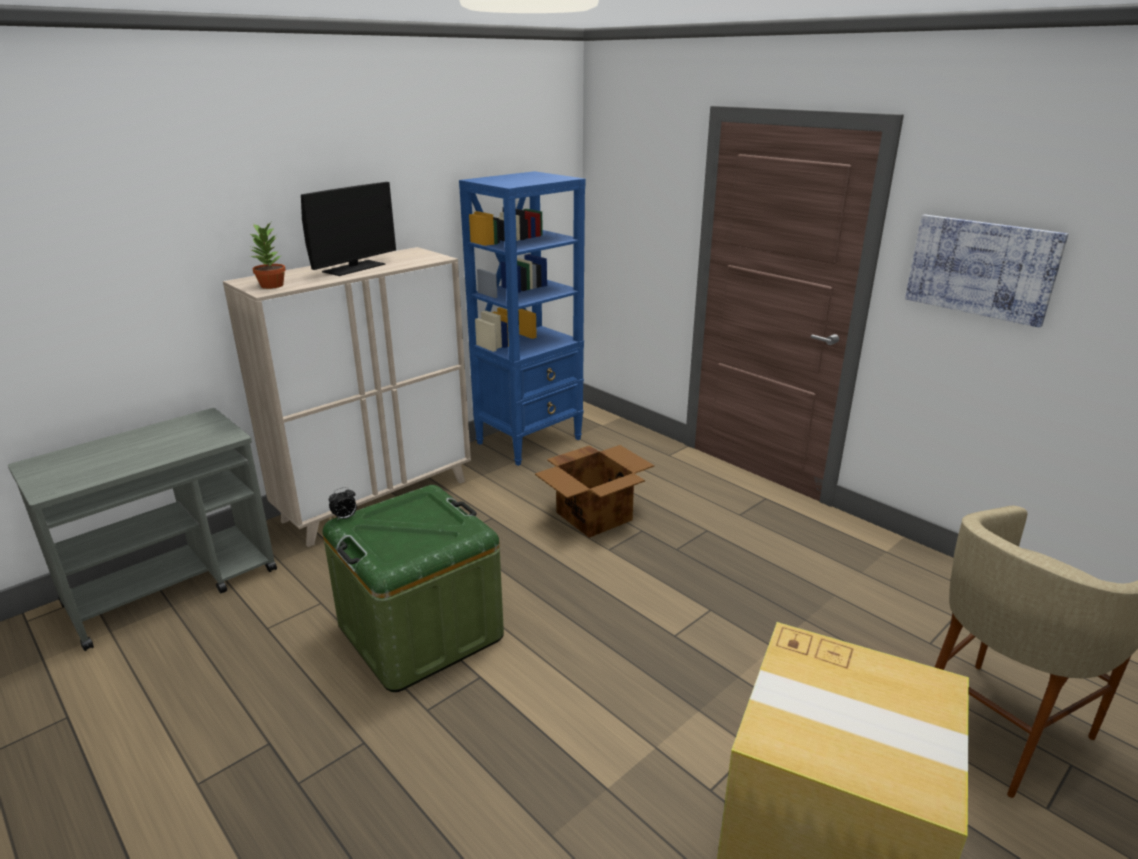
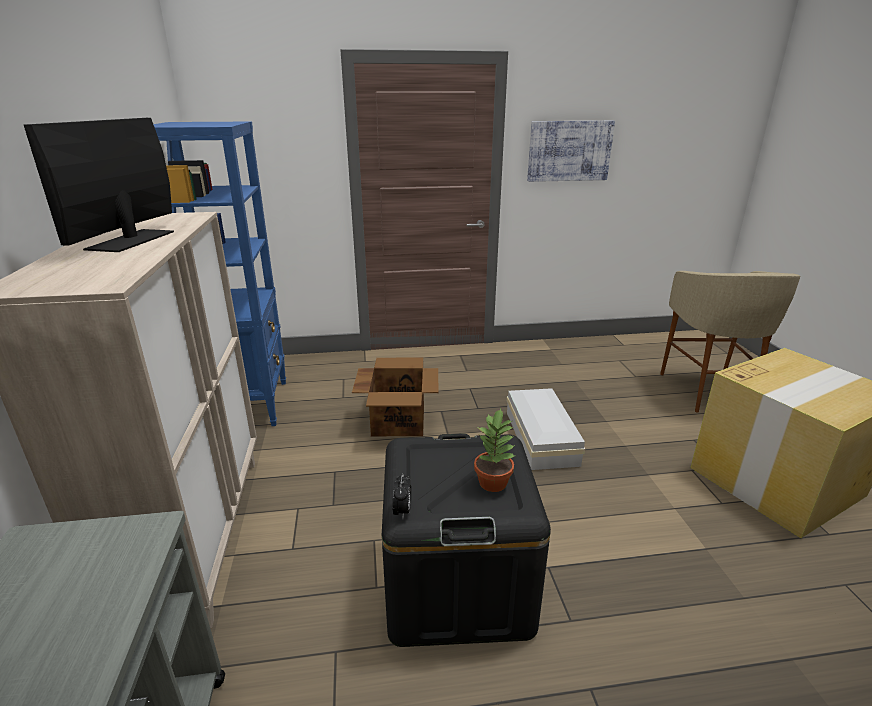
camera: 55 degrees left, 0 degrees up
(272, 286) = (90, 278): potted plant -> potted plant (493, 482)
(354, 268) = (131, 240): monitor -> monitor turned 150 degrees counterclockwise
(420, 631) = (457, 583): green storage box -> black storage box
(677, 608) = (541, 436): none -> white storage box

